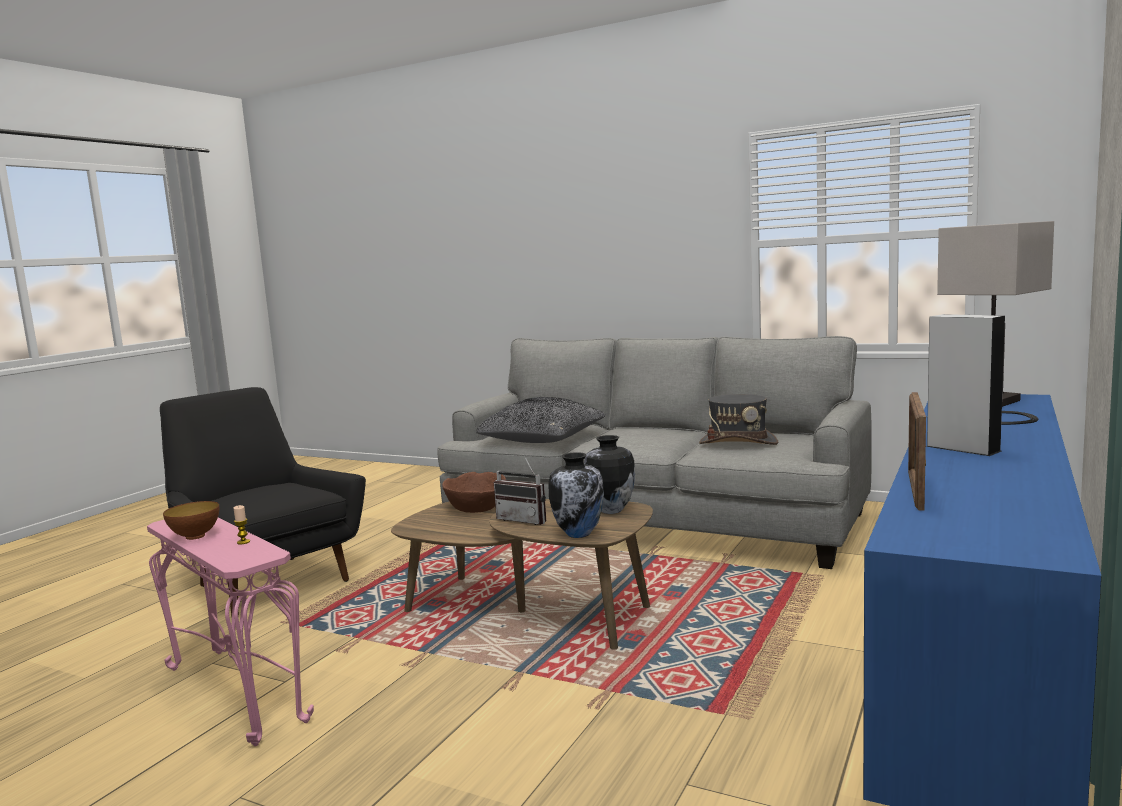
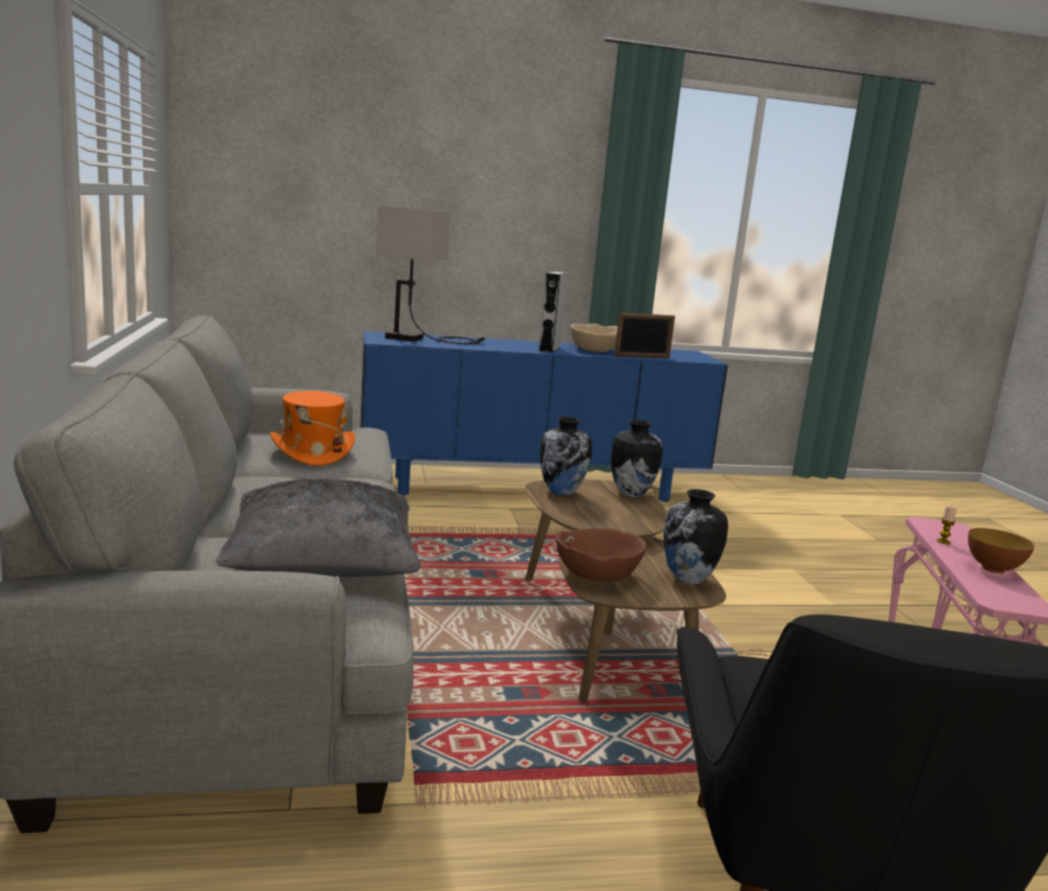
camera: 130 degrees left, 5 degrees up
(429, 528) = (688, 579): none -> vase
(525, 519) = (631, 518): radio -> none
(738, 443) = (312, 452): grey hat -> orange hat
(984, 473) = (595, 350): none -> beige bowl

